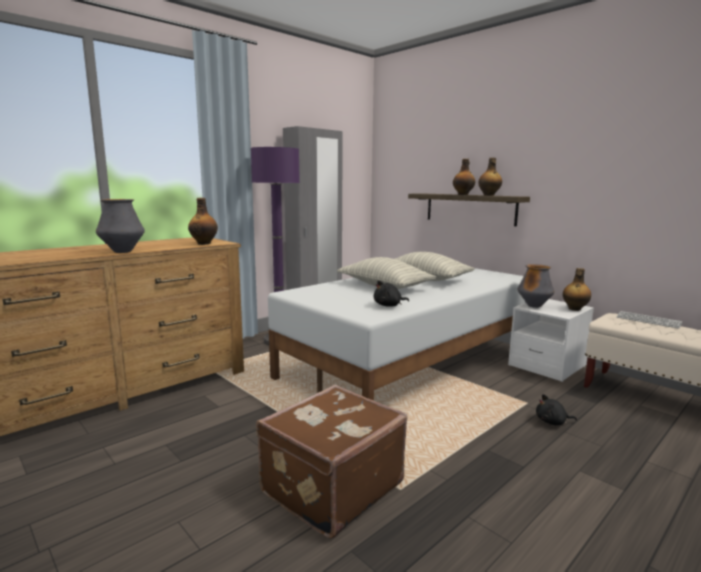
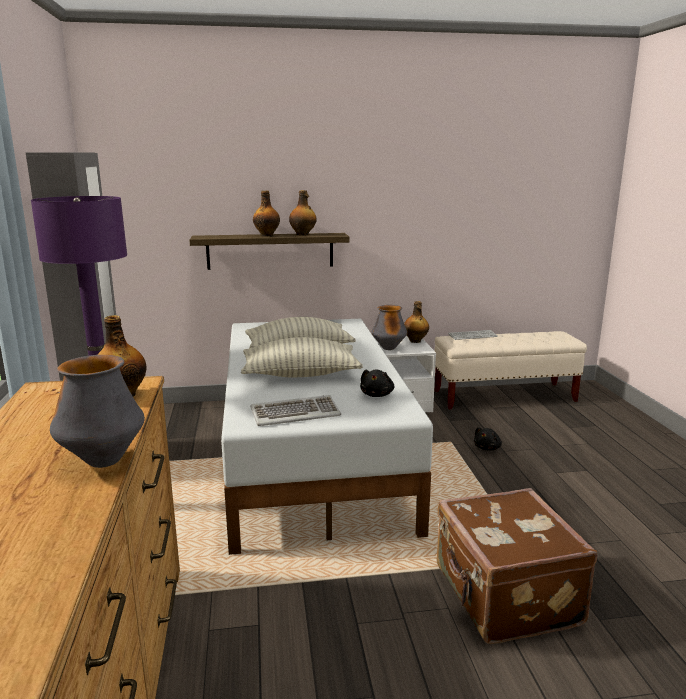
camera: 55 degrees left, 5 degrees up
(321, 297) = (295, 413): none -> keyboard

